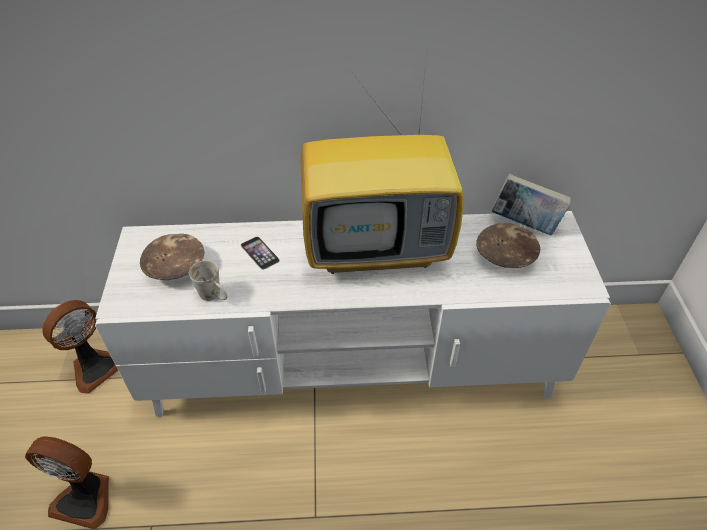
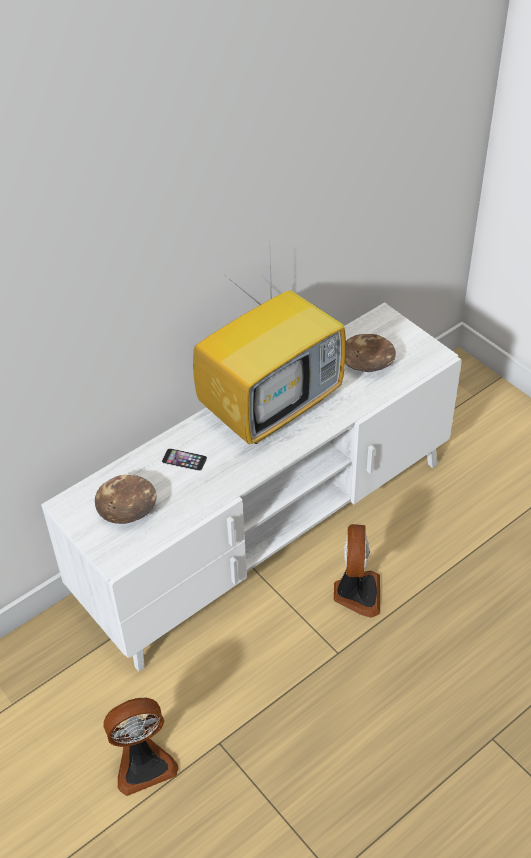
camera: 35 degrees left, 0 degrees up
(95, 367) = (37, 671): fan -> fan (356, 593)
(214, 296) = (185, 510): white mug -> none
(525, 224) = (361, 330): book -> none

